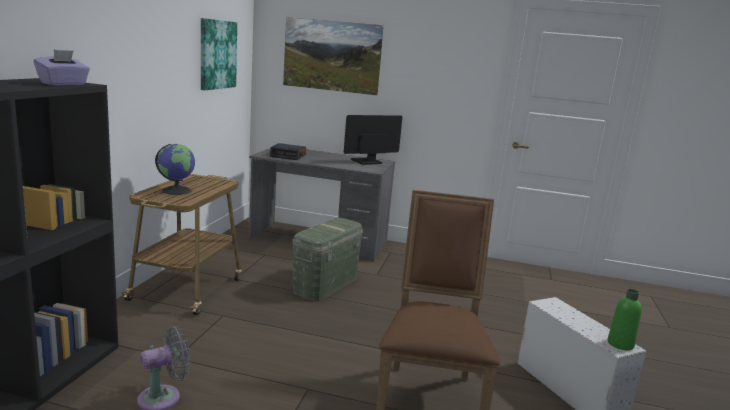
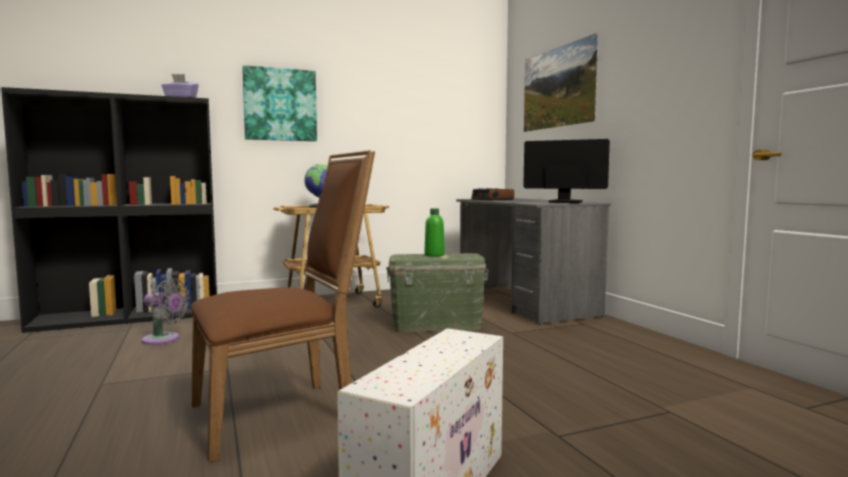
camera: 55 degrees right, 10 degrees down
(217, 54) = (436, 103): picture -> picture (280, 105)
(620, 344) = (397, 386): green bottle -> green bottle (434, 255)

